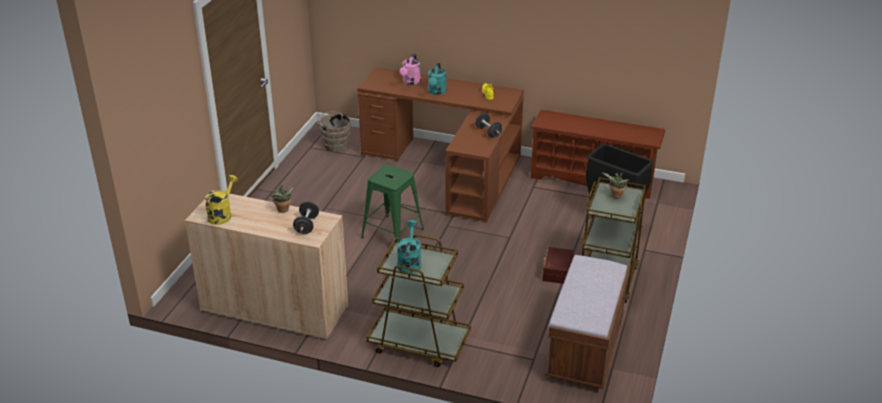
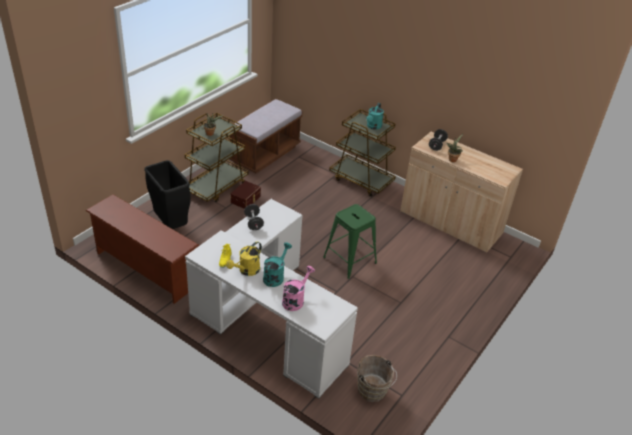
camera: 165 degrees left, 5 degrees up
(222, 214) = (496, 166): yellow watering can -> yellow watering can (246, 271)
(451, 168) = (265, 319): brown desk -> white desk

